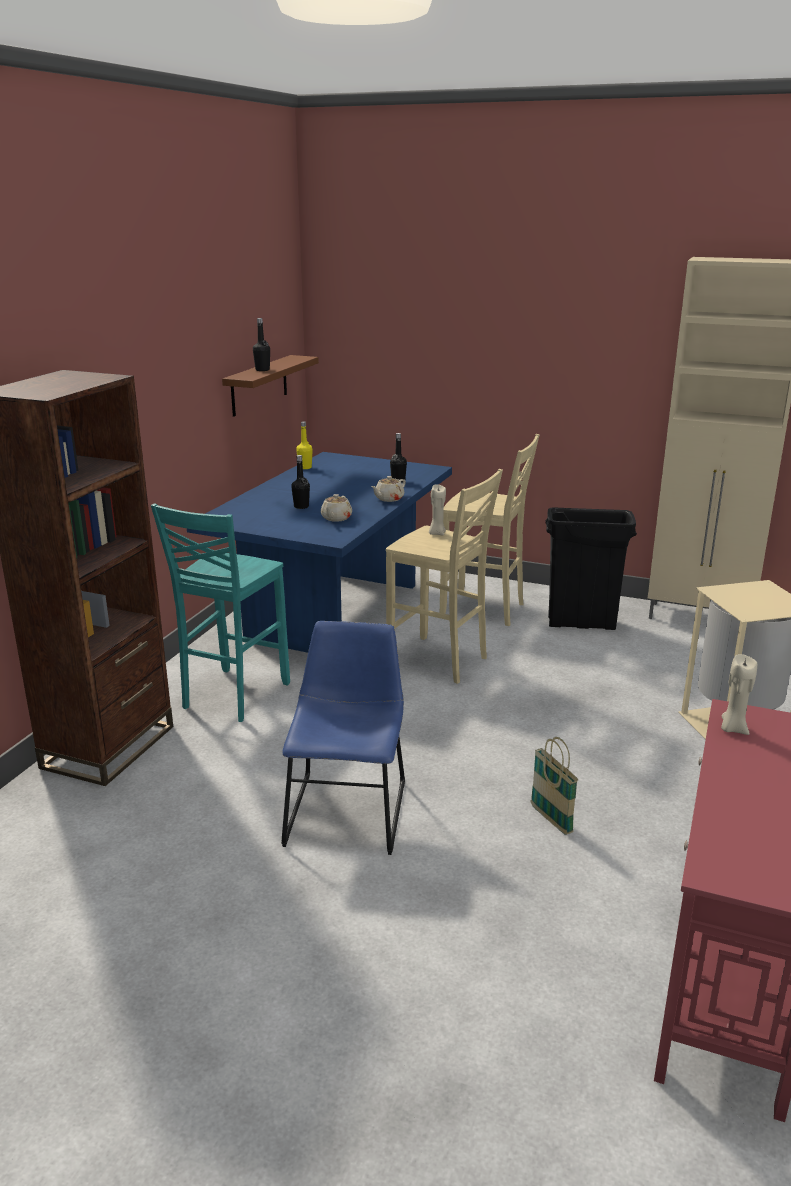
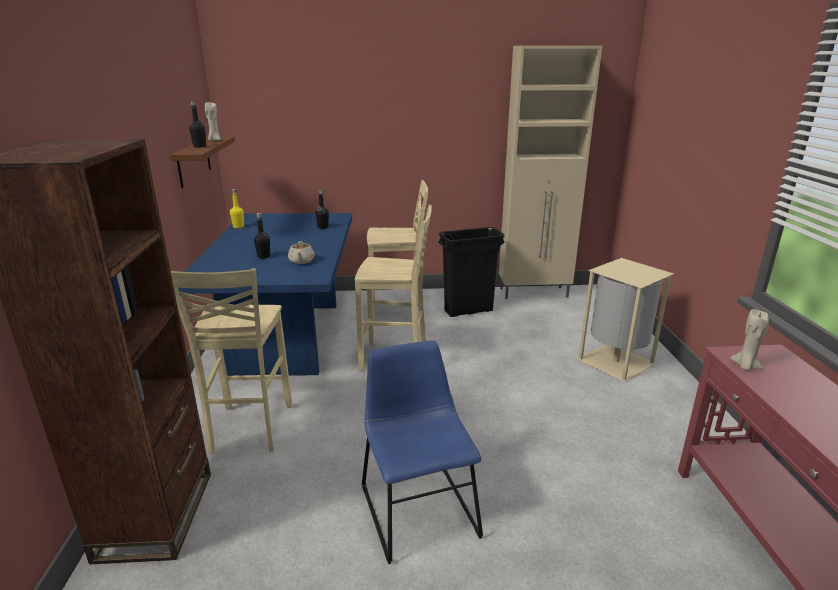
camera: 25 degrees left, 0 degrees up
(233, 696) = (249, 430): turquoise stool -> beige stool
(388, 499) = (328, 241): beige teapot -> none
(437, 533) = (382, 261): beige candle -> beige candle (214, 140)
(551, 819) = (567, 464): basket -> none

